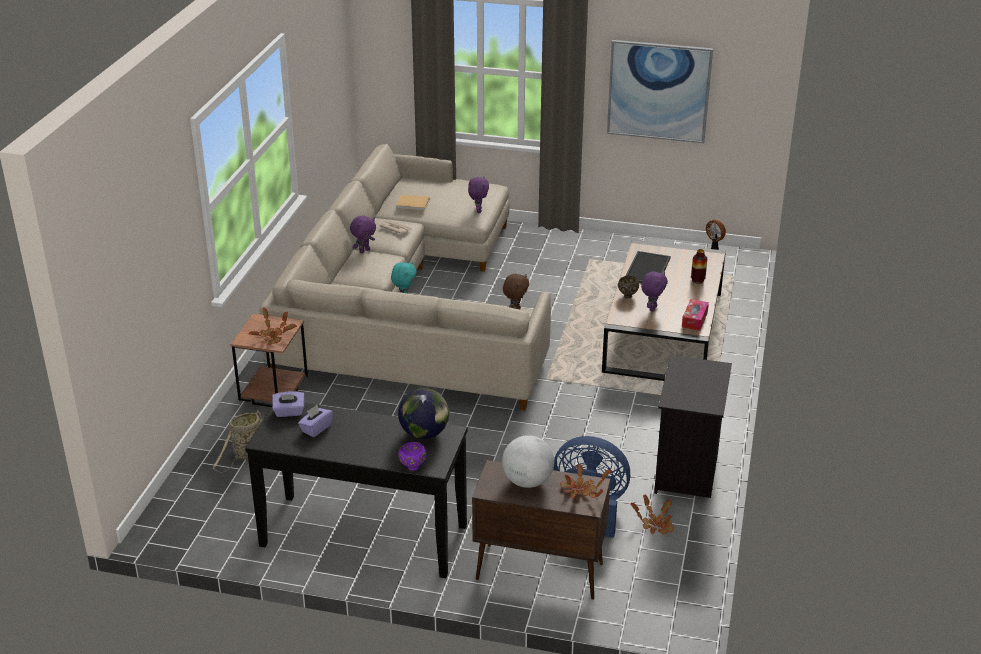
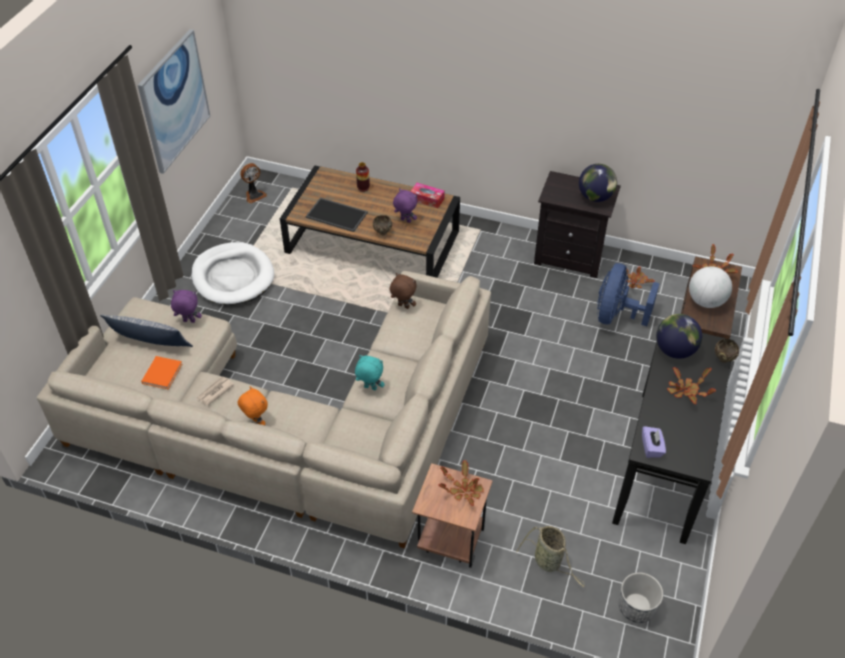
camera: 85 degrees left, 15 degrees up
(191, 508) = (636, 607): none -> planter
(316, 429) = (676, 426): purple tissue box -> none
(364, 250) = (256, 422): purple plush toy -> orange plush toy
(364, 438) = (686, 391): none -> potted plant
(412, 468) = (723, 359): purple bowl -> brown bowl
(414, 204) = (163, 372): beige book -> orange book
(448, 196) = (150, 342): none -> pillow
(586, 259) = (233, 277): none -> white dog bed
(691, 395) = (595, 197): none -> globe

